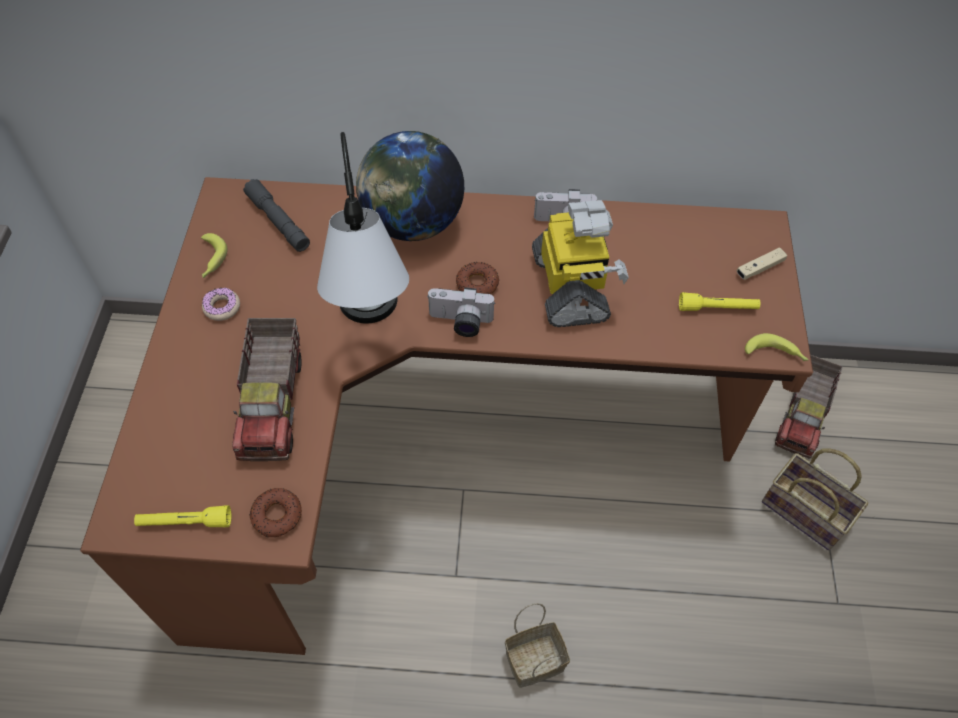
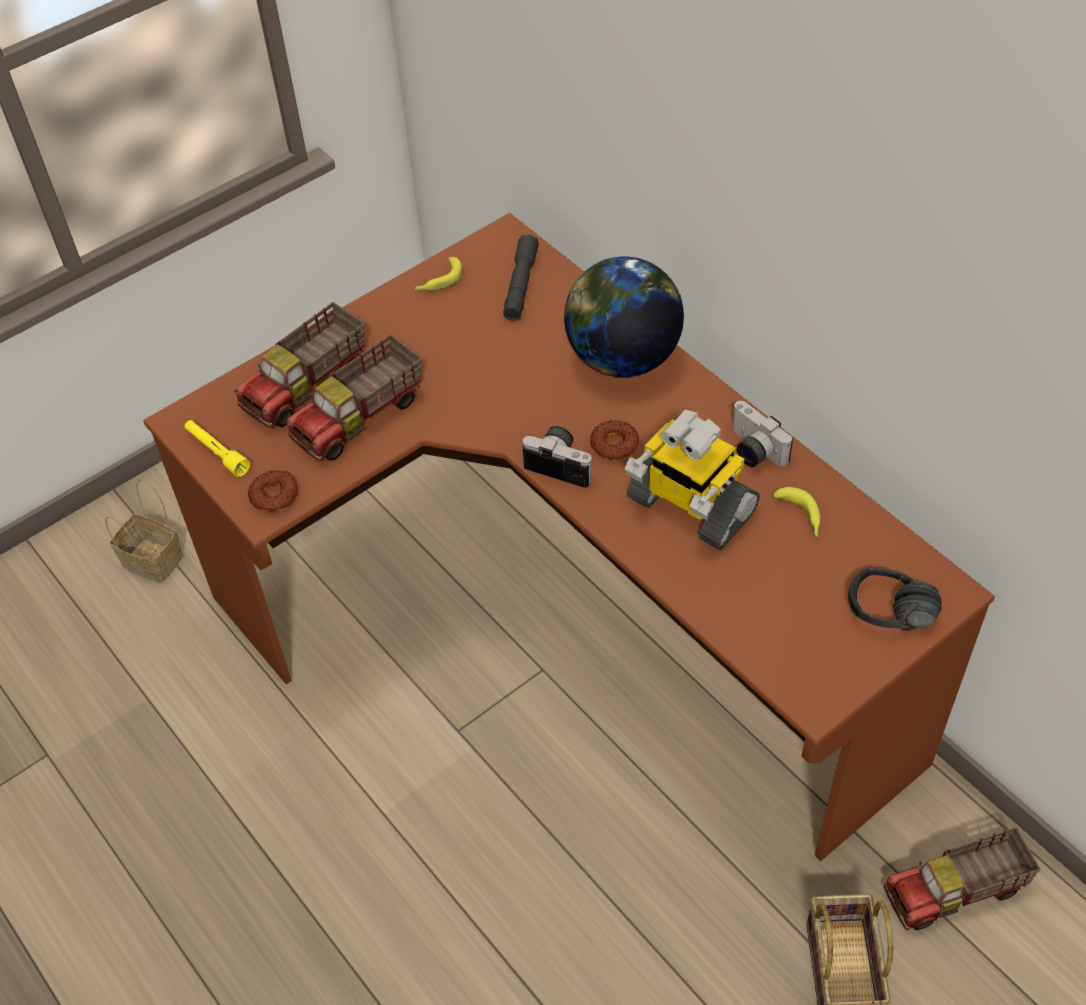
camera: 50 degrees right, 5 degrees down
(199, 411) = (307, 385): none -> toy truck
(222, 307) = (405, 322): donut -> none
(371, 332) = (486, 420): table lamp -> none
(460, 323) = (562, 464): camera -> camera turned 150 degrees clockwise
(536, 659) = (445, 852): basket -> basket (155, 560)
(571, 287) = (689, 506): toy robot -> toy robot turned 90 degrees clockwise
(717, 308) = (799, 622): yellow flashlight -> none
(759, 268) = (889, 622): beige game controller -> black headphones
(775, 354) = (800, 699): banana -> banana (800, 517)

